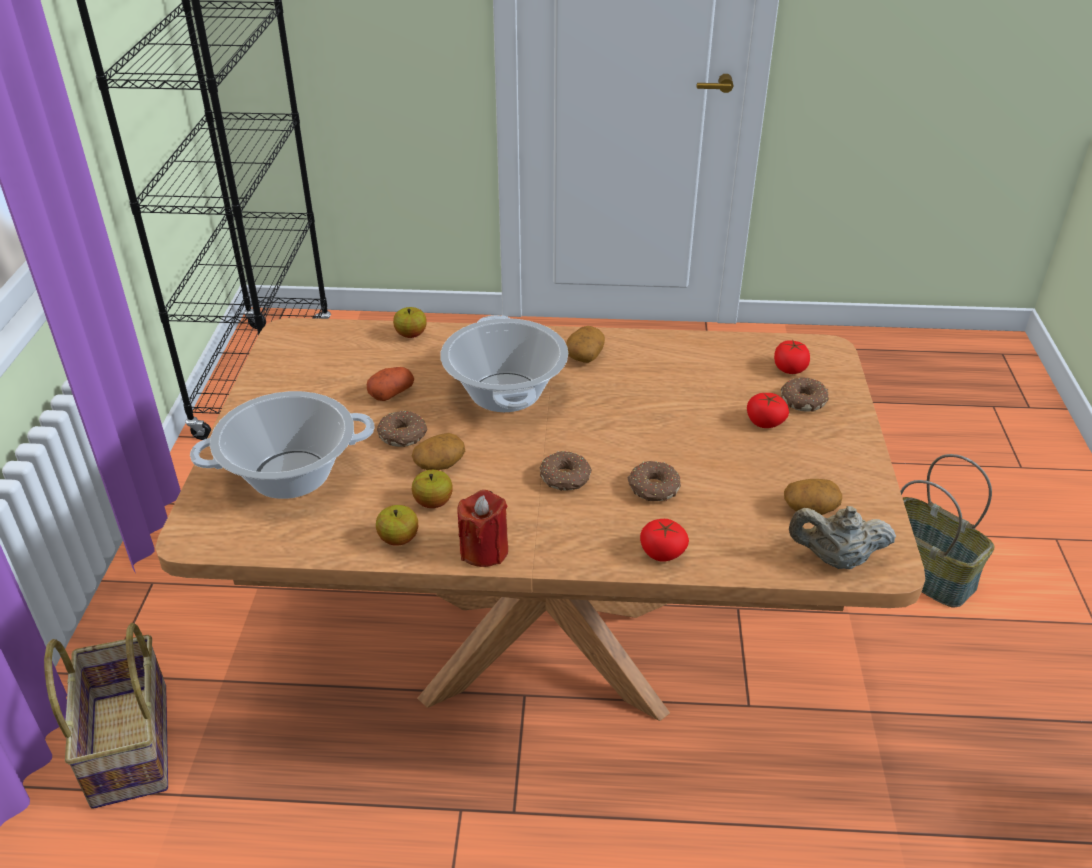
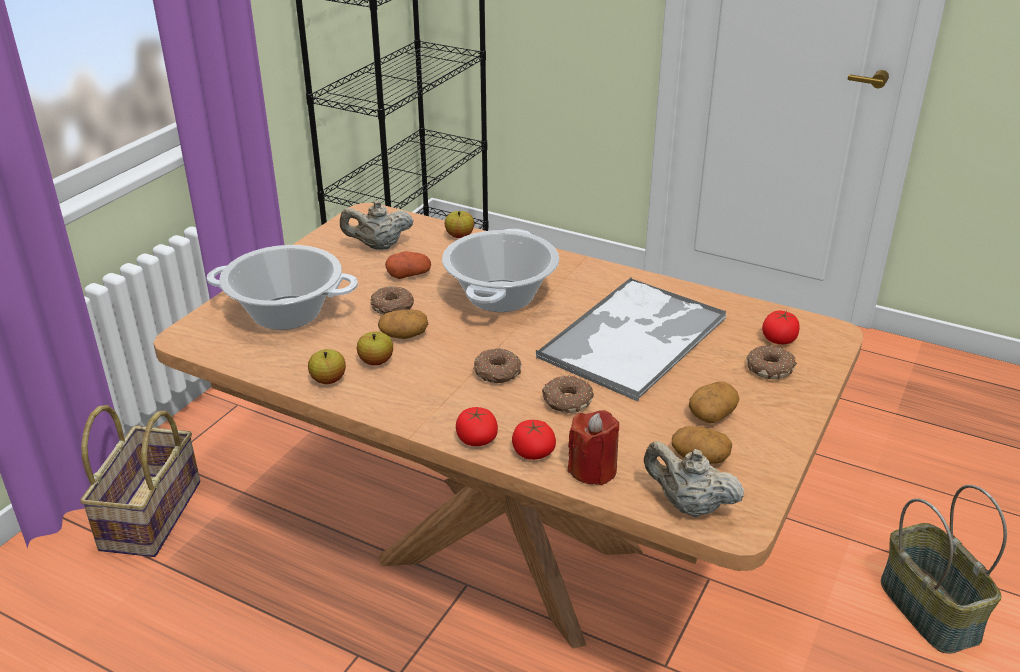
camera: 25 degrees right, 5 degrees down
(332, 368) = (378, 246): none -> beige teapot
(484, 550) = (386, 407): red candle -> red candle (593, 469)
(584, 355) = (593, 284): potato -> potato (712, 413)
(664, 402) = (634, 337): none -> tray
(765, 421) = (716, 376): tomato -> tomato (476, 439)

